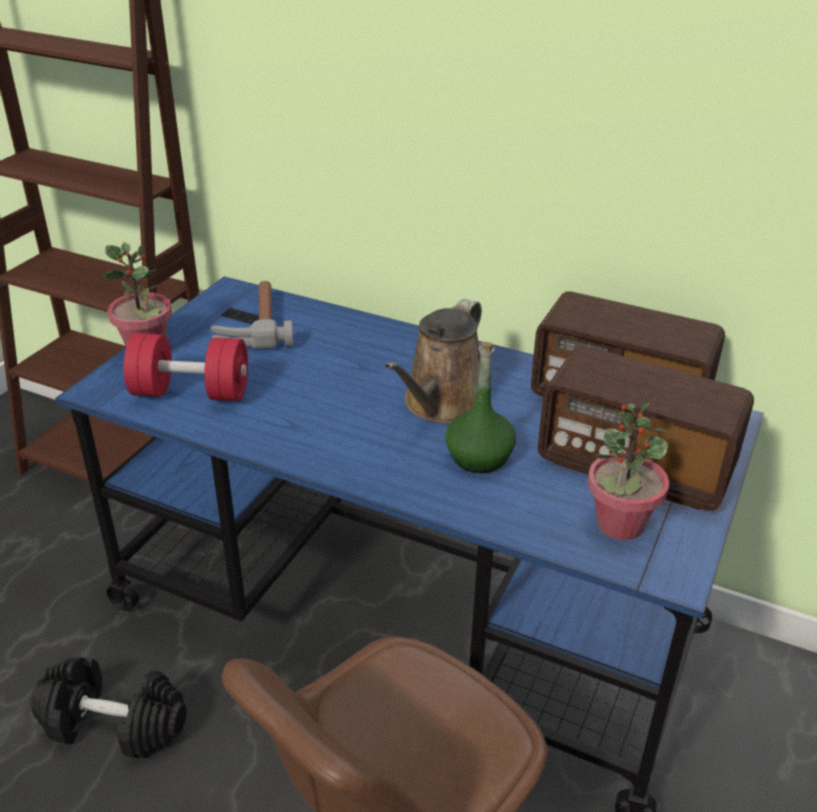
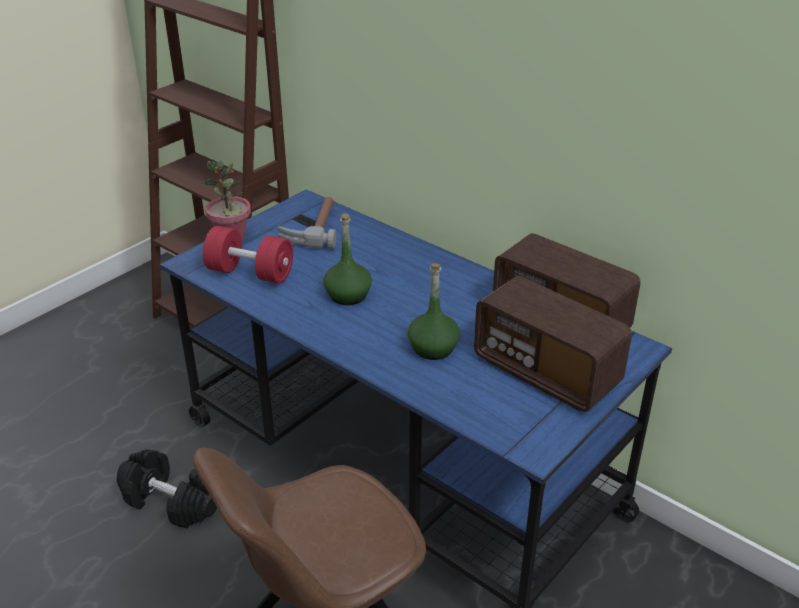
camera: 15 degrees right, 0 degrees up
(337, 404) = (348, 295): none -> green bottle
(442, 404) = (424, 306): brown watering can -> none
(619, 524) = (512, 411): potted plant -> none

